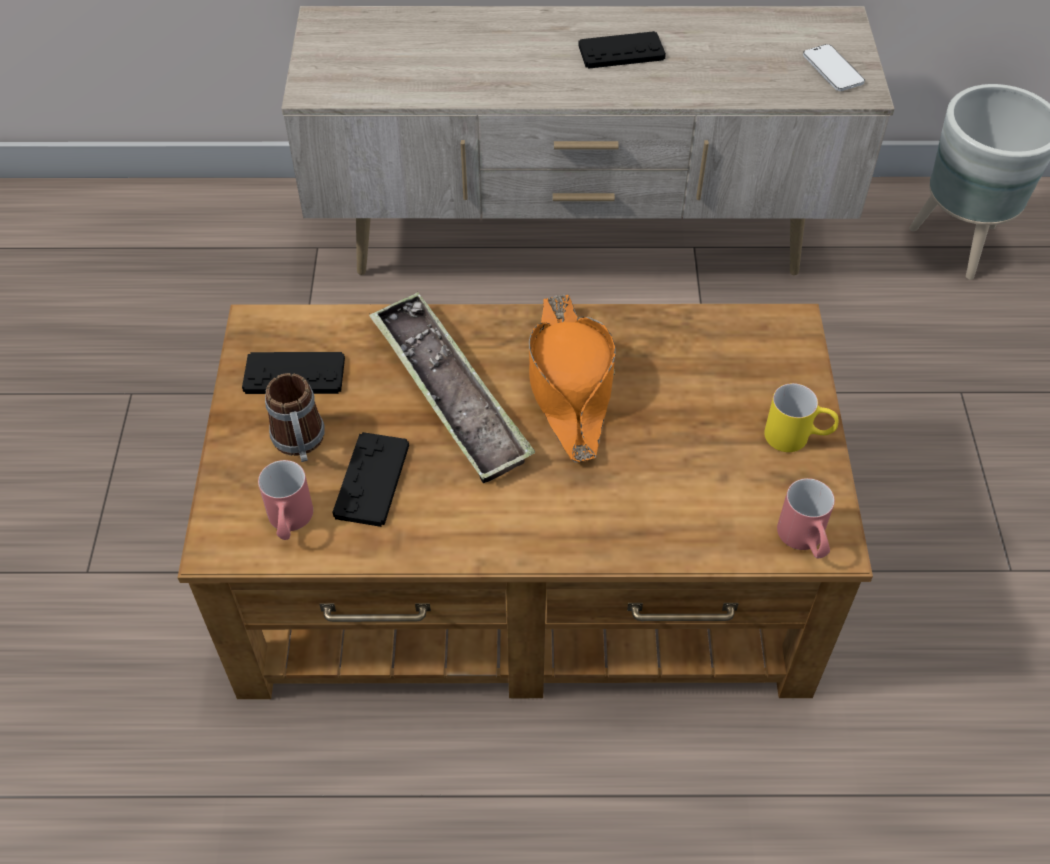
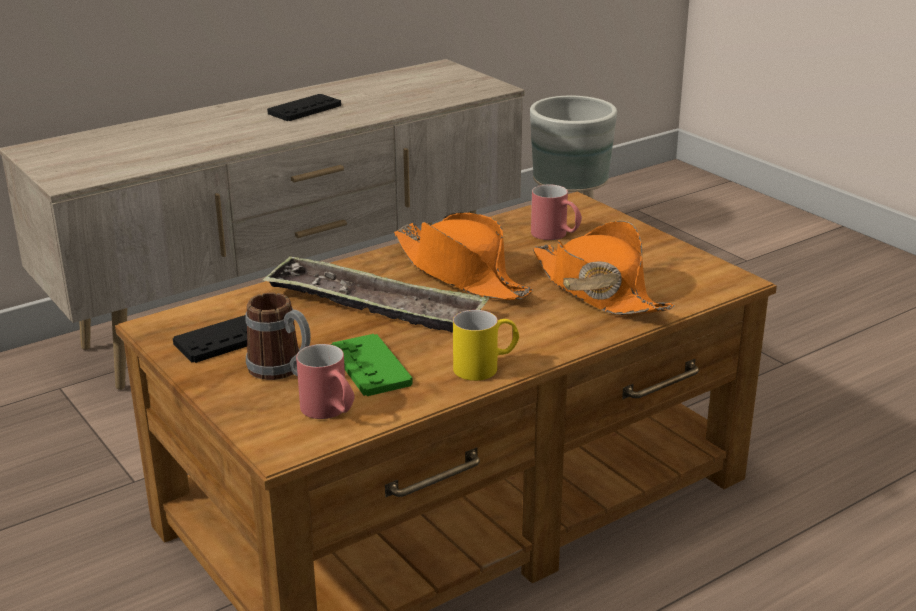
camera: 35 degrees left, 25 degrees down
(372, 480) = (370, 367): black game controller -> green game controller
(674, 482) = (597, 290): none -> orange hat
(798, 437) = (647, 245): yellow mug -> yellow mug (486, 367)
(804, 541) = (716, 284): red mug -> red mug (556, 236)
(832, 70) = (463, 84): phone -> none

